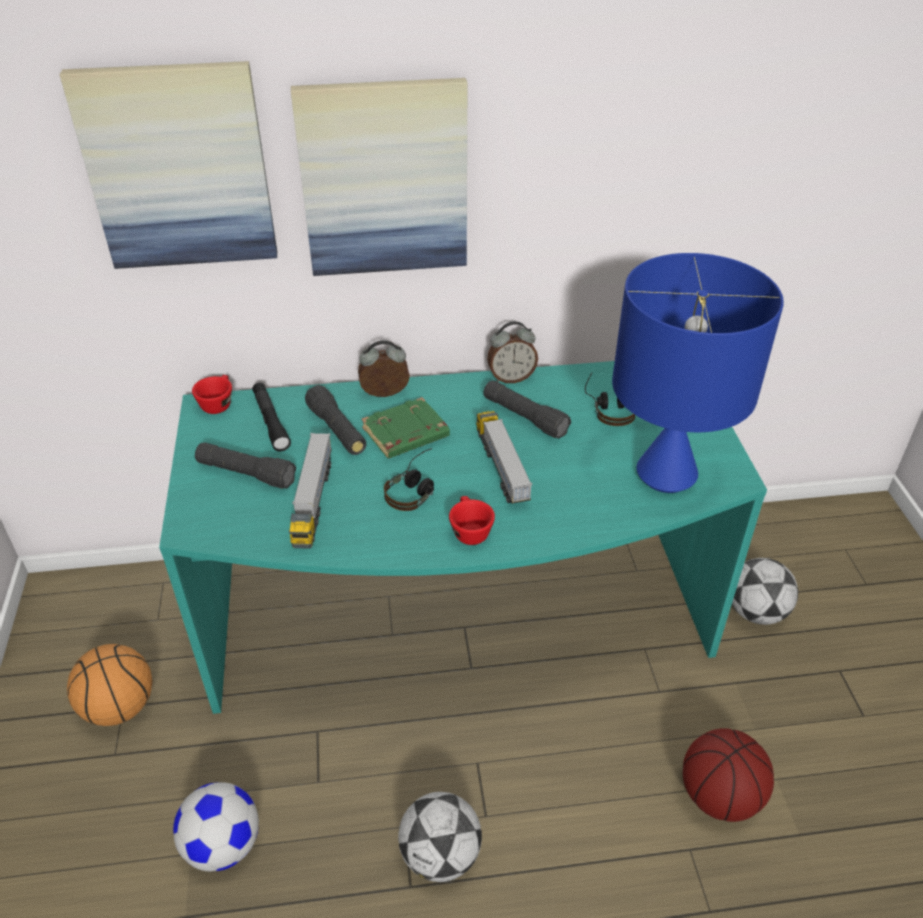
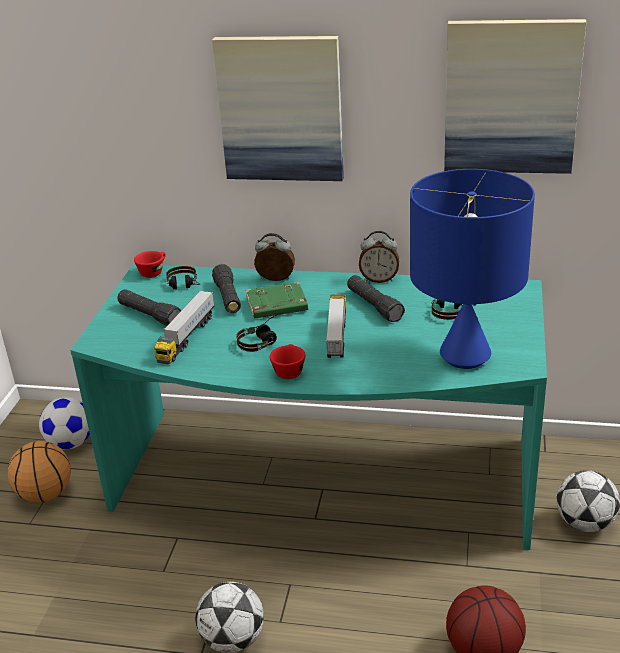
camera: 20 degrees right, 10 degrees down
(178, 167) = (138, 91): picture -> picture (511, 97)
(223, 845) = (78, 596): football -> football (71, 443)
(271, 422) = (184, 287): black flashlight -> headphones

